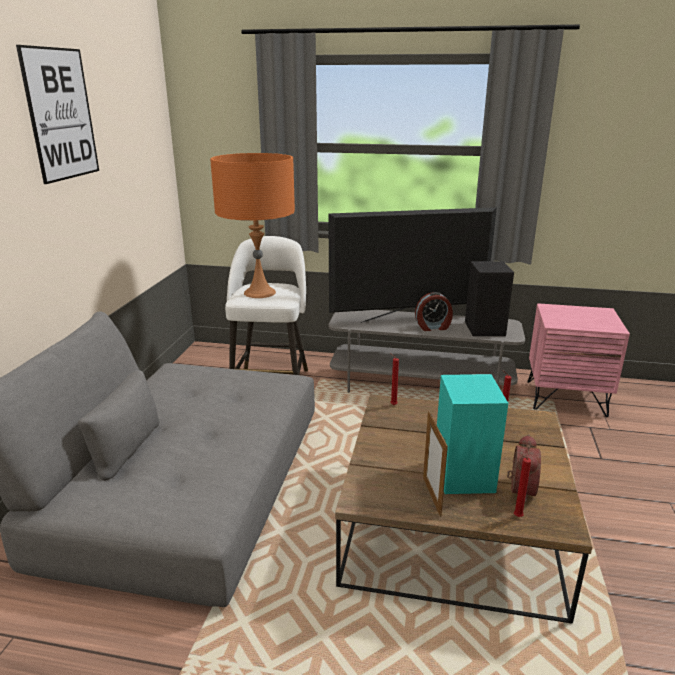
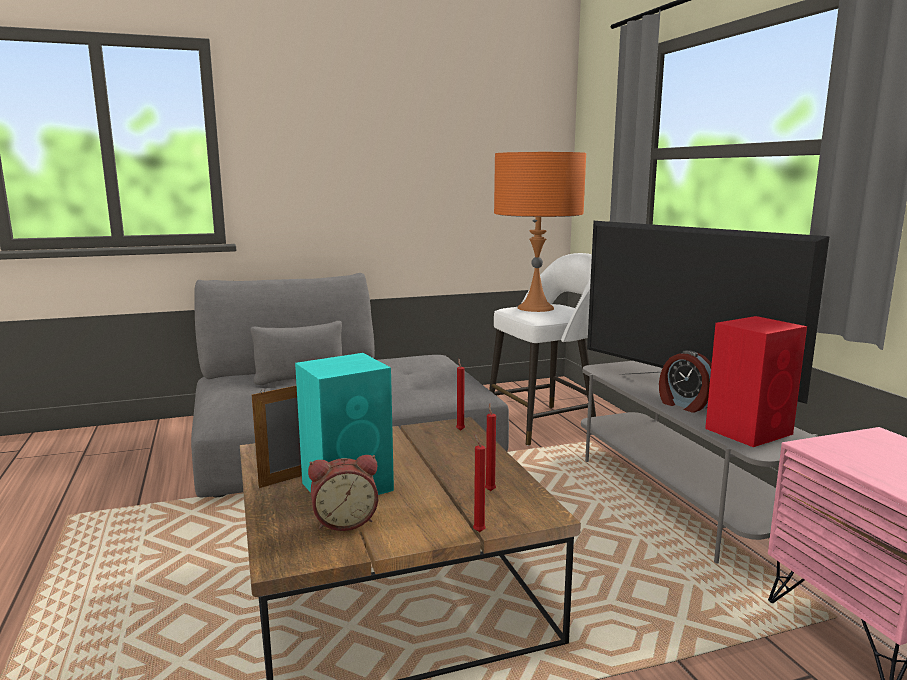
camera: 60 degrees right, 10 degrees down
(61, 114) = (396, 111): picture -> none
(484, 328) = (750, 431): black speaker -> red speaker
(516, 516) = (284, 527): red candle -> red candle (478, 531)

